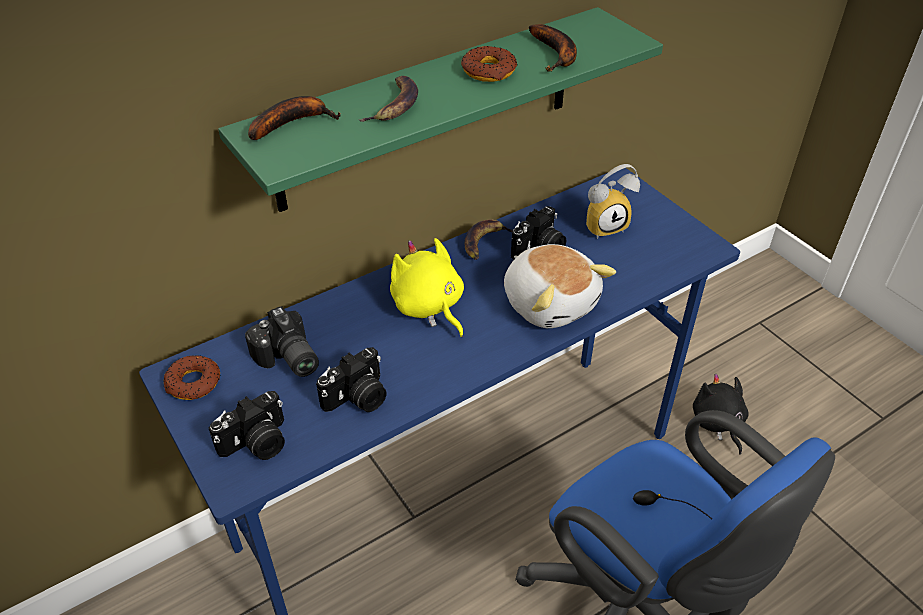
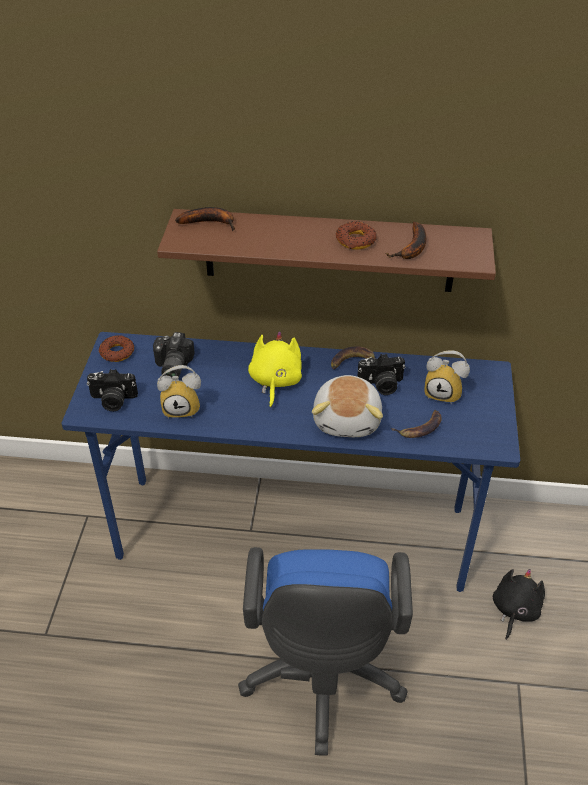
camera: 40 degrees right, 0 degrees up
(358, 398) = (183, 408): camera -> alarm clock
(394, 105) = (275, 236): banana -> banana (420, 427)
(428, 109) = (329, 251): green shelf -> brown shelf

